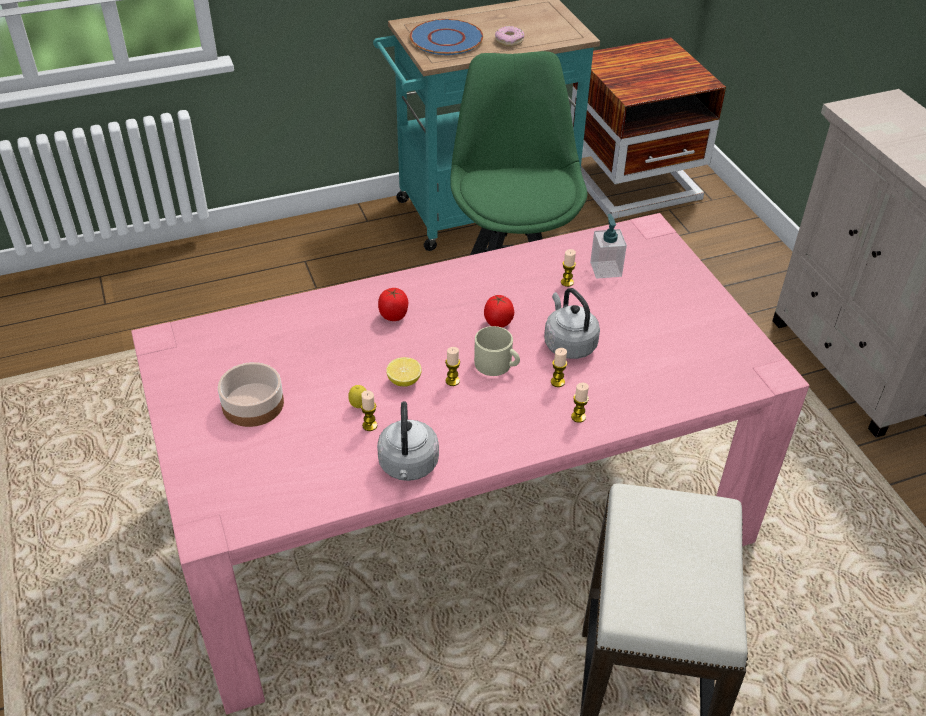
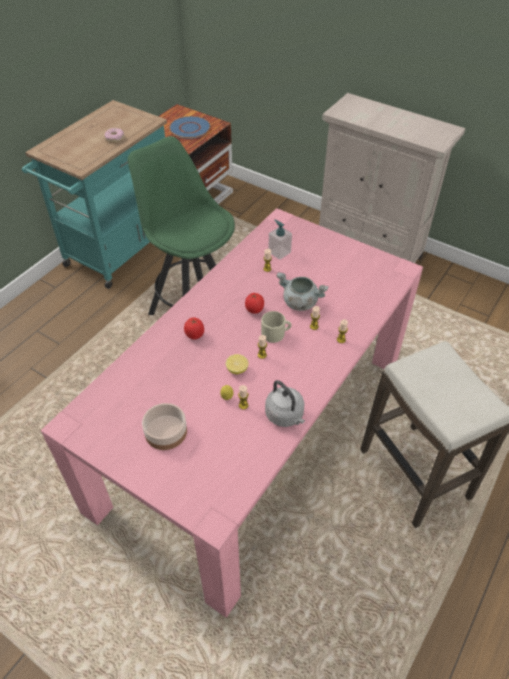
camera: 35 degrees left, 5 degrees up
(446, 39) = (75, 150): blue plate -> blue plate (189, 128)
(568, 344) = (300, 303): grey kettle -> grey cooking pot

